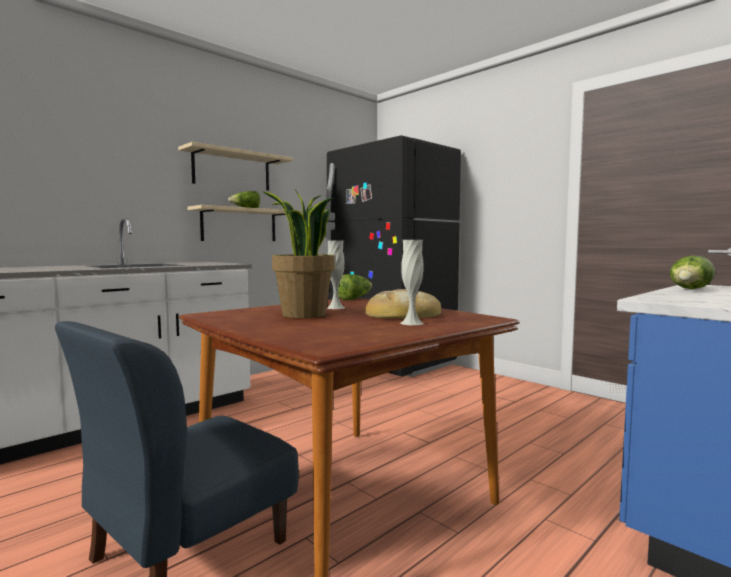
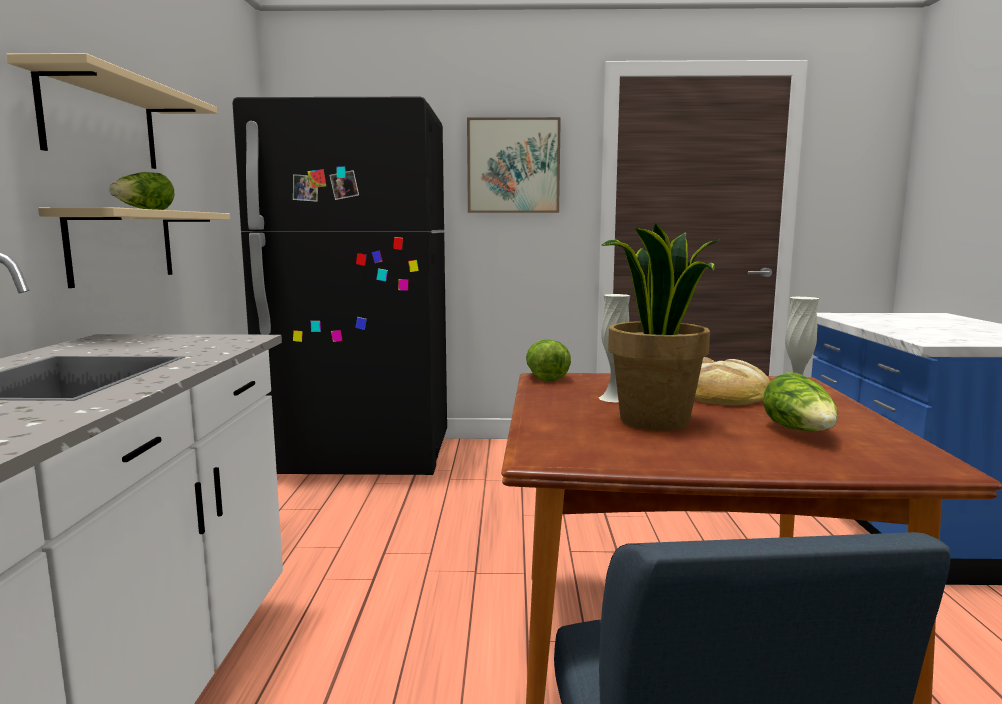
camera: 45 degrees left, 5 degrees up
(504, 173) = (513, 166): none -> picture
(690, 290) = (869, 323): lettuce -> lettuce (801, 432)

